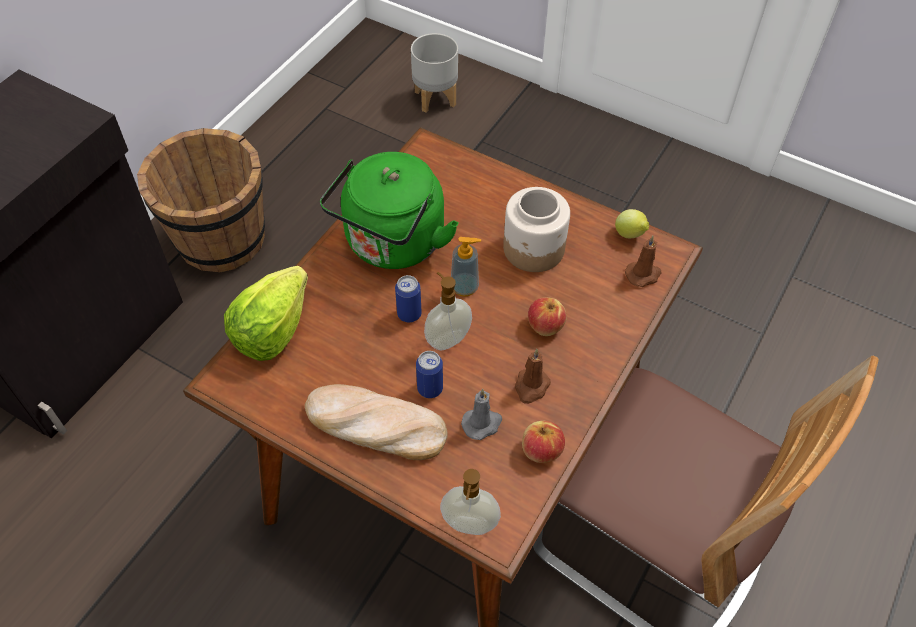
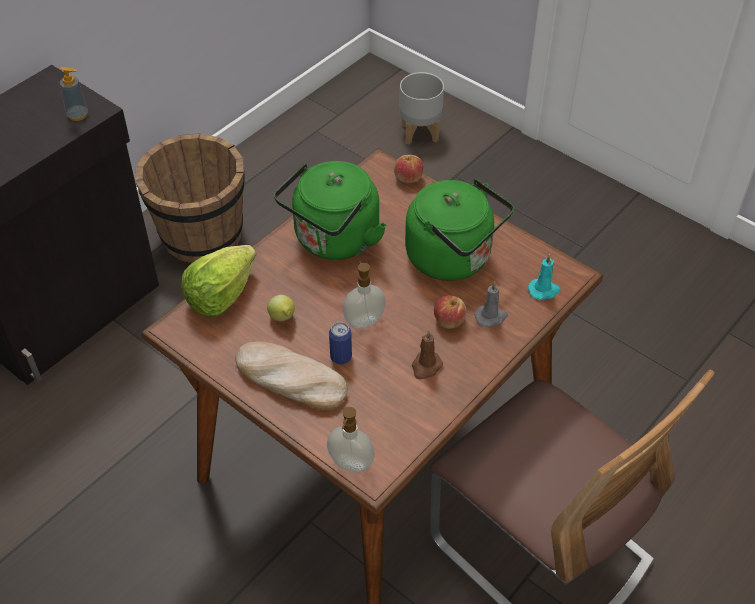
camera: 10 degrees right, 5 degrees down
(409, 314) = (336, 297): can -> none
(464, 287) = (387, 282): soap dispenser -> soap dispenser (78, 115)
(482, 423) = (378, 389): grey candle -> grey candle (491, 317)
(534, 249) = (453, 258): jar -> green kettle
(541, 450) = (423, 416): apple -> apple (408, 178)
(630, 235) = (540, 257): lemon -> lemon (282, 318)
(643, 274) = (544, 290): brown candle -> turquoise candle

